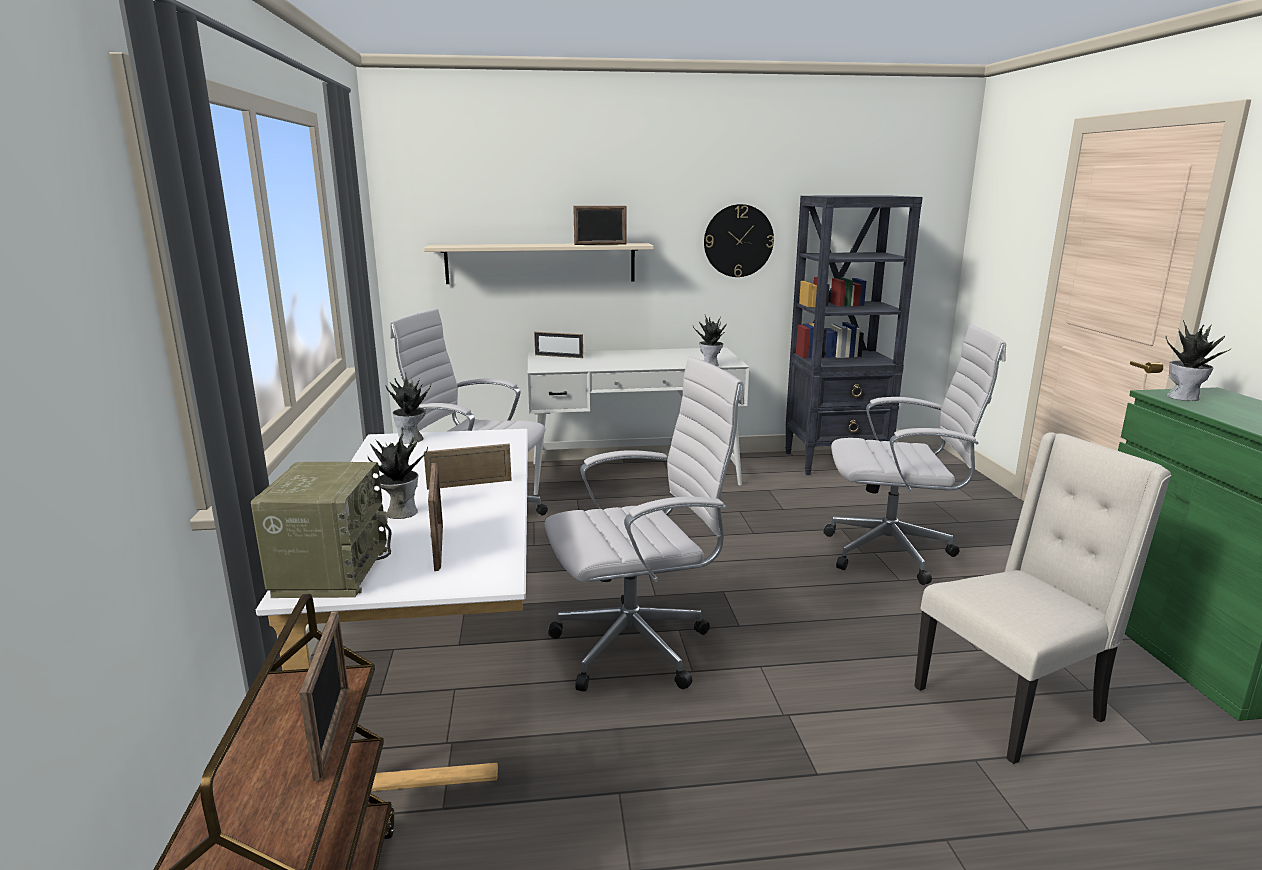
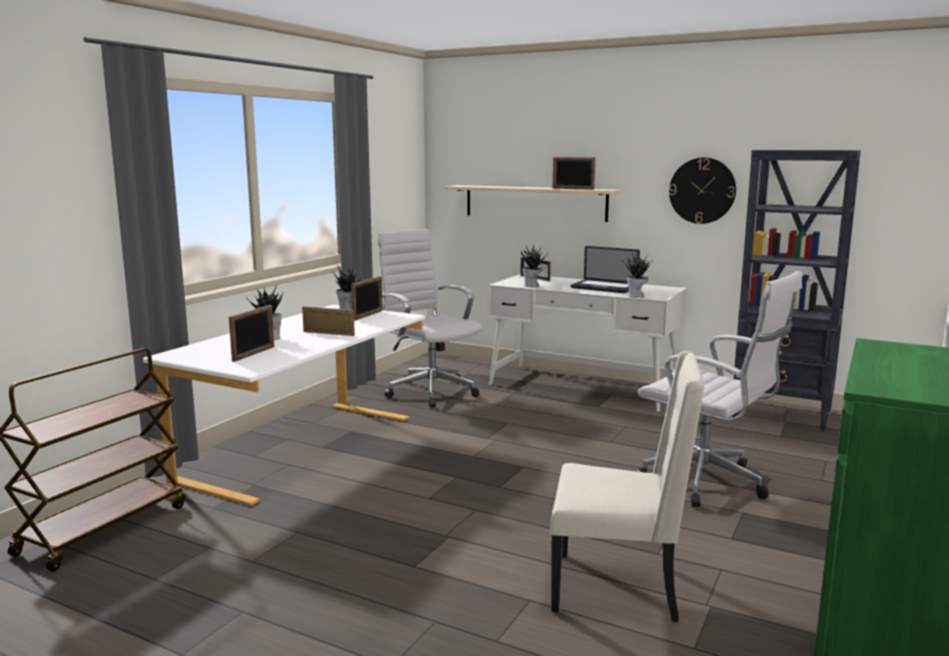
camera: 35 degrees right, 5 degrees down
(330, 571) = (193, 352): radio -> none
(332, 732) = (118, 412): picture frame -> picture frame (368, 315)
(639, 646) = (417, 477): white office chair -> none
(656, 359) = (604, 288): none -> laptop
(1184, 397) = (890, 348): potted plant -> potted plant (532, 286)

